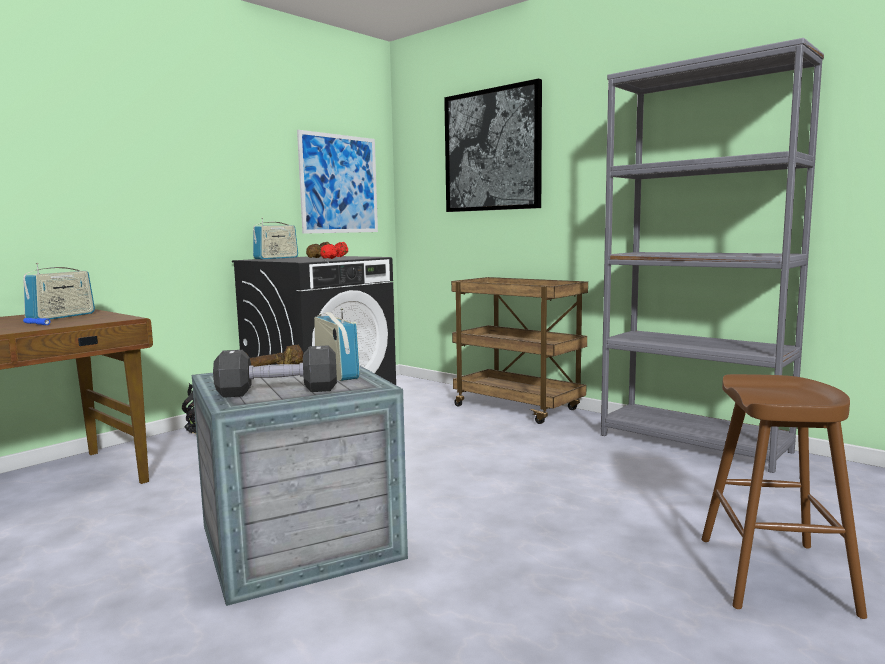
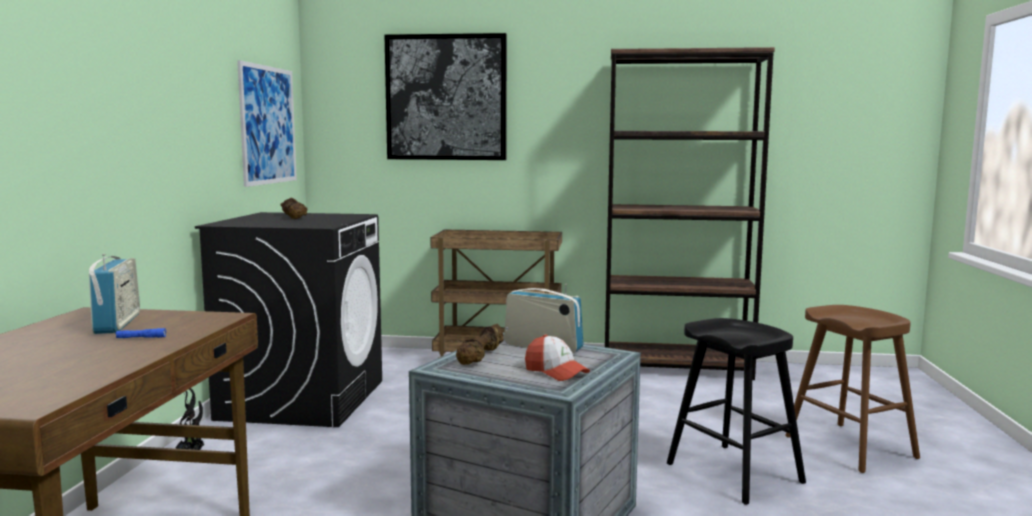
camera: 35 degrees left, 0 degrees up
(276, 258) = (239, 220): radio -> none
(278, 392) = (556, 372): black dumbbell -> cap
(335, 258) = (327, 219): red dumbbell -> none
(565, 559) = (733, 473): none -> black stool
(693, 443) = (676, 368): grey bookcase -> brown bookcase

